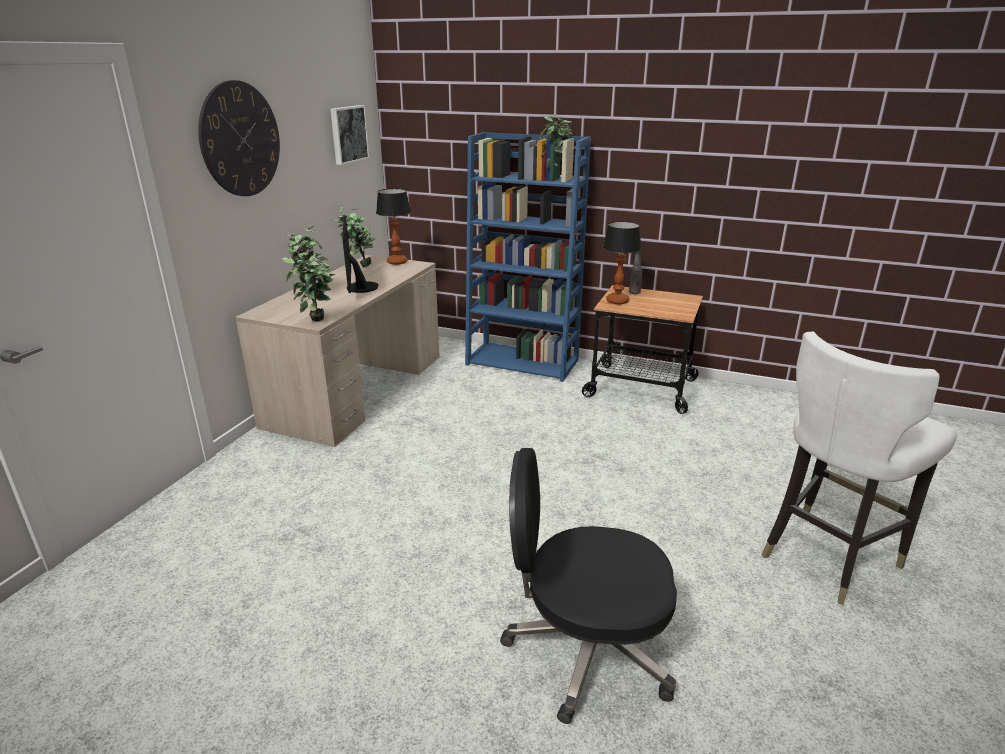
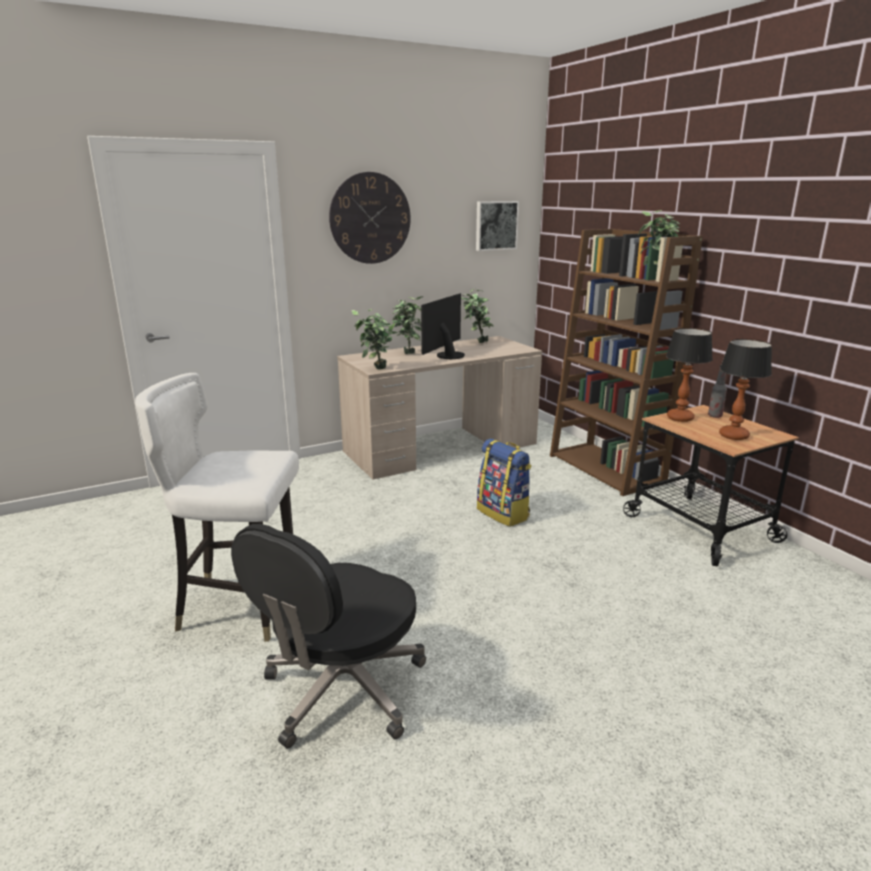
camera: 40 degrees right, 5 degrees down
(396, 262) = (511, 344): table lamp -> table lamp (733, 435)
(498, 432) = (504, 513): none -> backpack
(523, 362) = (607, 469): blue bookcase -> brown bookcase
(585, 650) = (342, 691): black office chair -> black office chair turned 105 degrees counterclockwise
(827, 556) = (687, 764): white chair -> white chair (241, 606)

